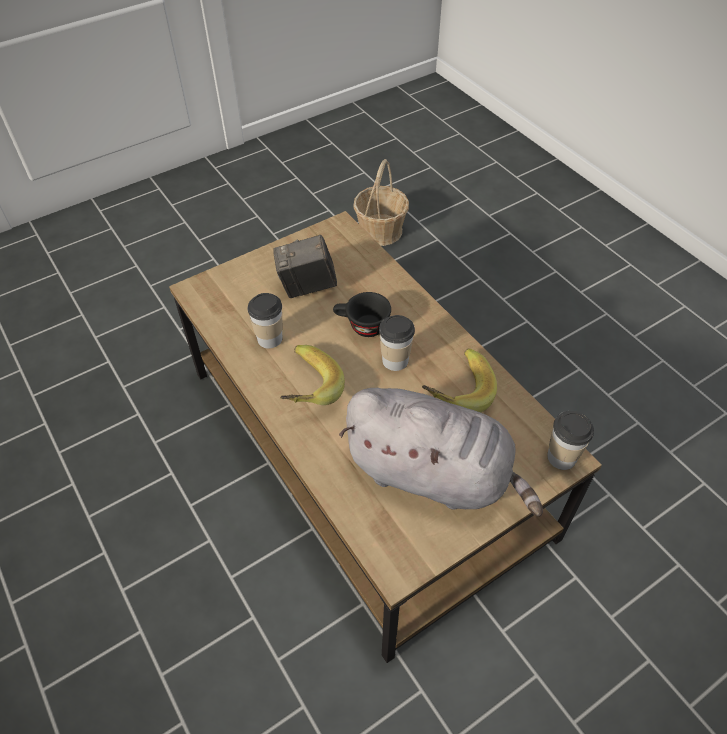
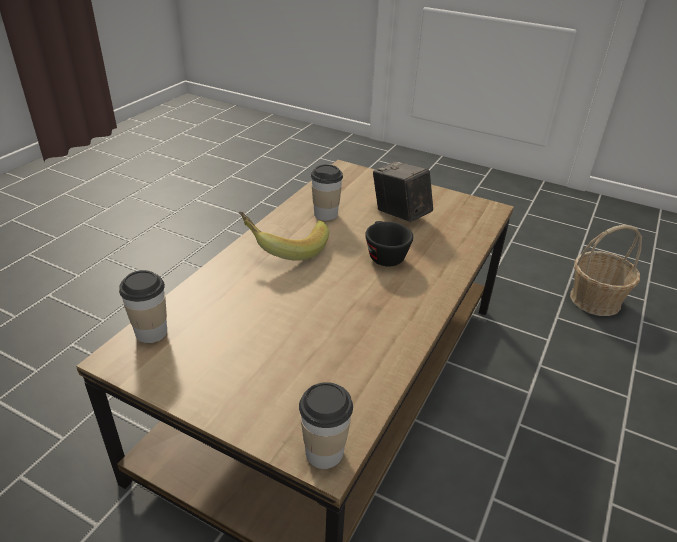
camera: 60 degrees right, 15 degrees down
(395, 361) = (360, 286): cup -> cup (151, 332)
(434, 474) = (239, 351): grey plush toy -> none
(455, 392) = (353, 336): banana -> none

